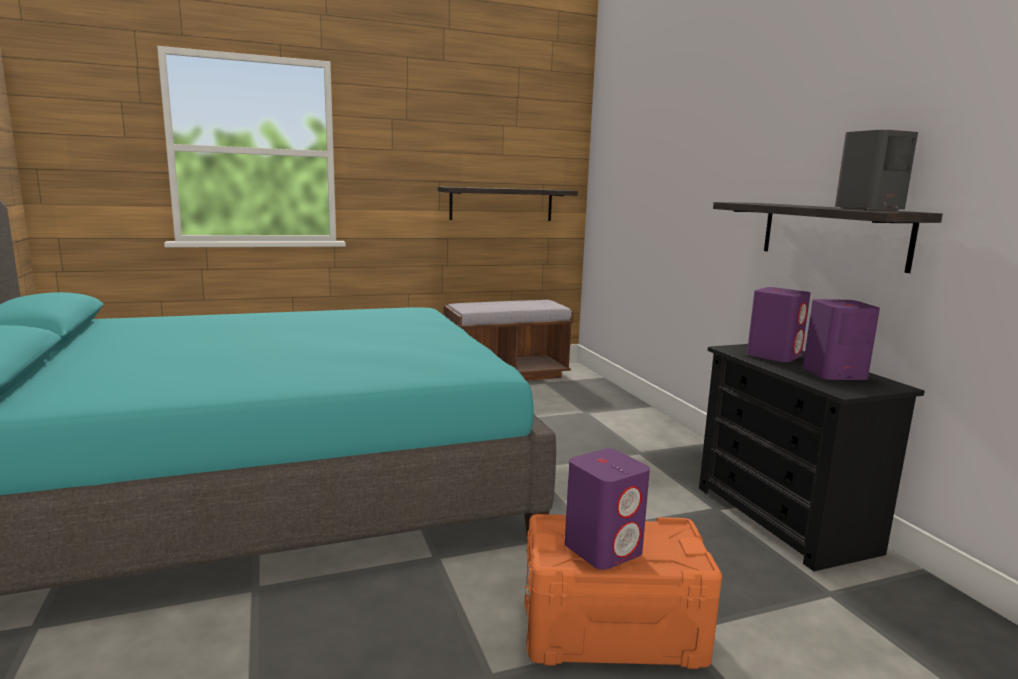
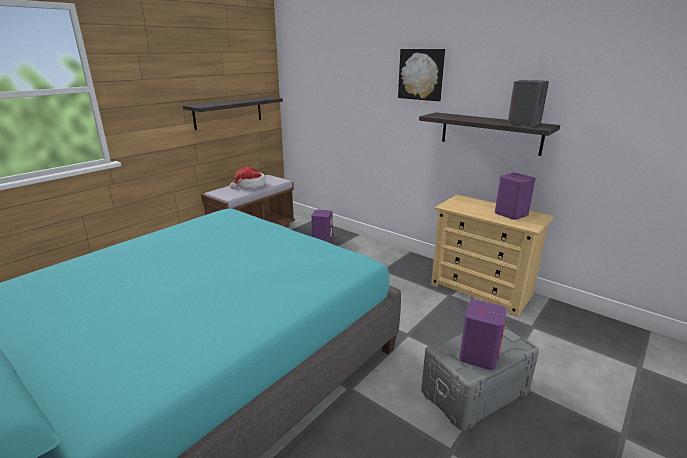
camera: 30 degrees left, 10 degrees up
(508, 304) = (250, 185): none -> hat
(611, 629) = (474, 391): orange storage box -> grey storage box
(744, 144) = (421, 74): none -> picture
(774, 355) = (471, 206): purple speaker -> purple speaker (322, 238)
(784, 519) = (481, 290): black dresser -> beige dresser

